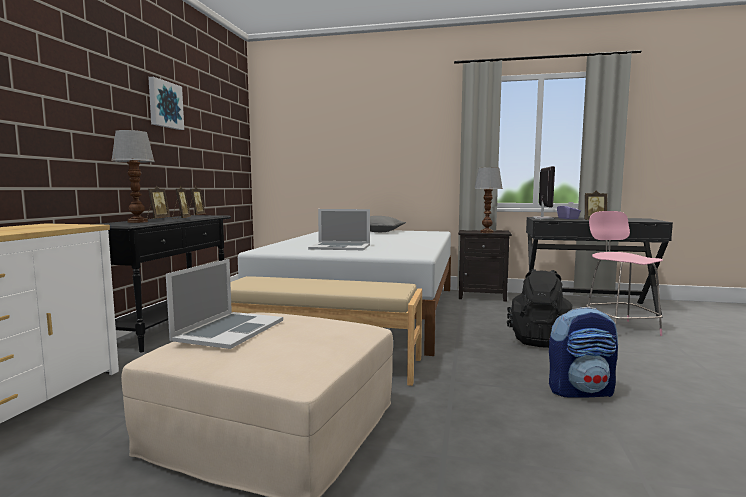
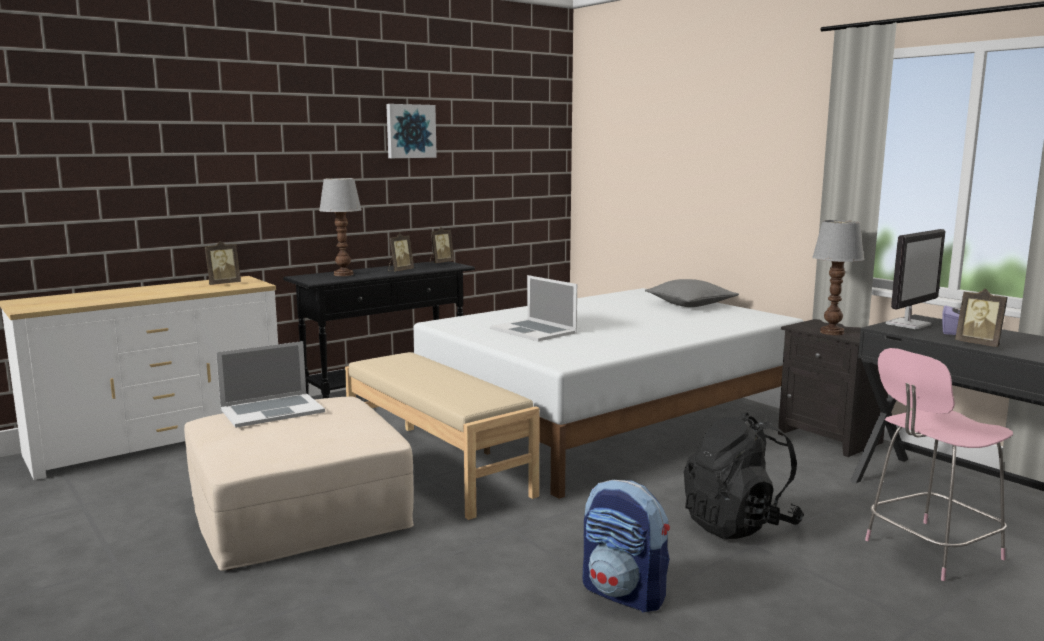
camera: 40 degrees right, 5 degrees up
(157, 219) = (381, 268): picture frame -> picture frame (223, 284)
(619, 328) = (929, 550): pink chair -> pink chair turned 150 degrees counterclockwise

